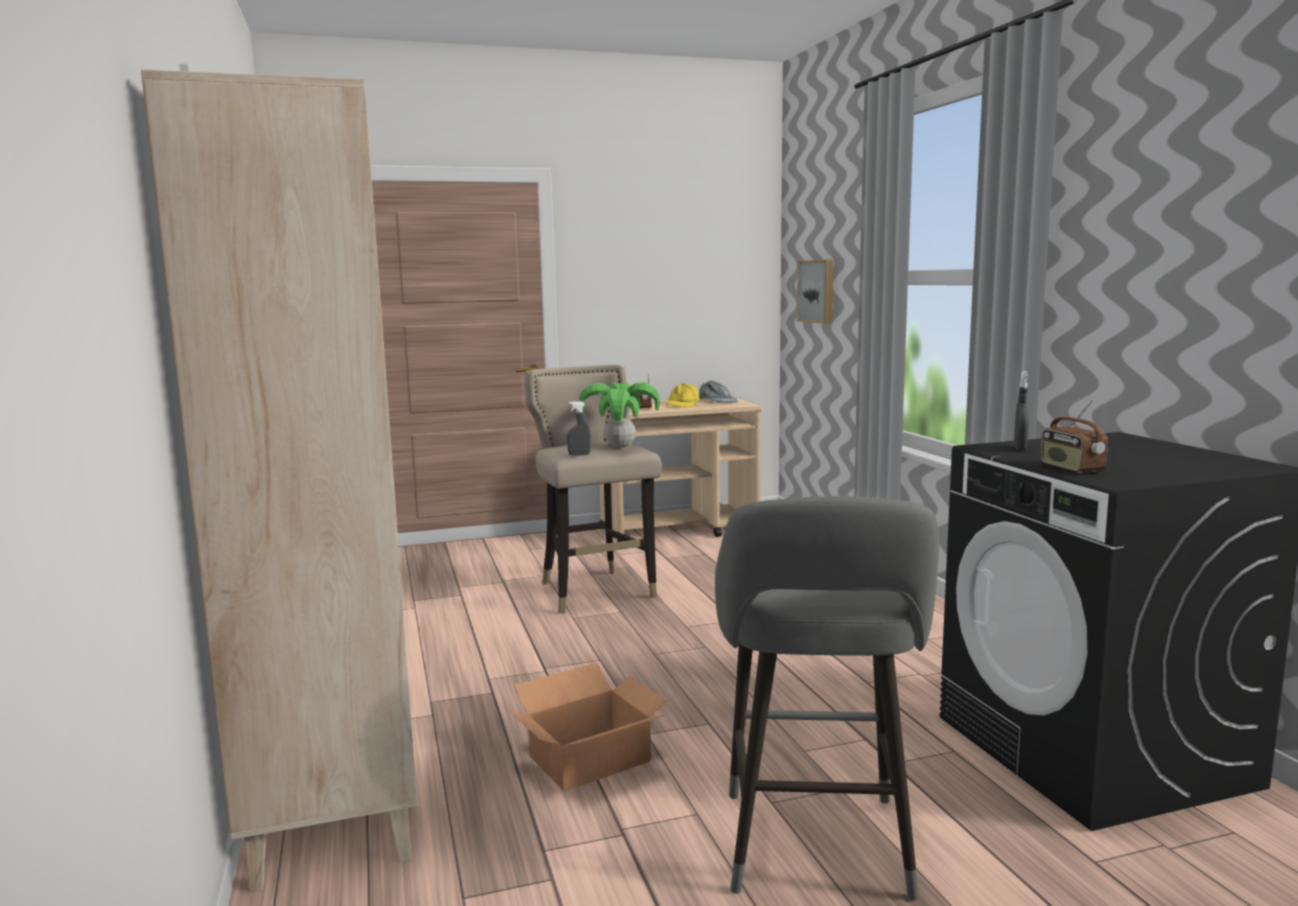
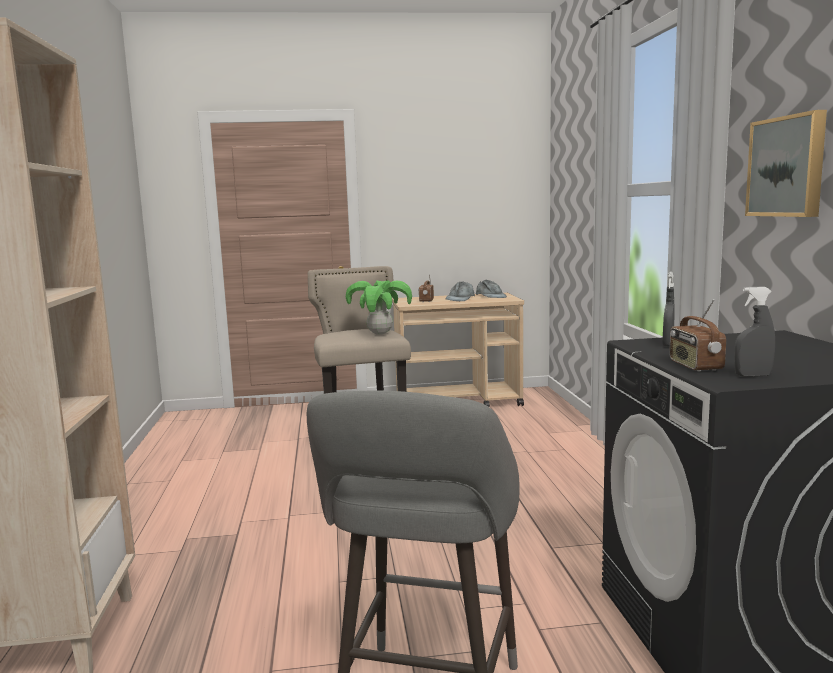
camera: 10 degrees right, 0 degrees up
(579, 455) = (341, 340): grey spray bottle -> grey spray bottle (752, 375)
(588, 759) = (279, 601): cardboard box -> none
(683, 404) = (460, 298): yellow cap -> grey cap
(817, 291) = (572, 204): picture -> picture (788, 166)

